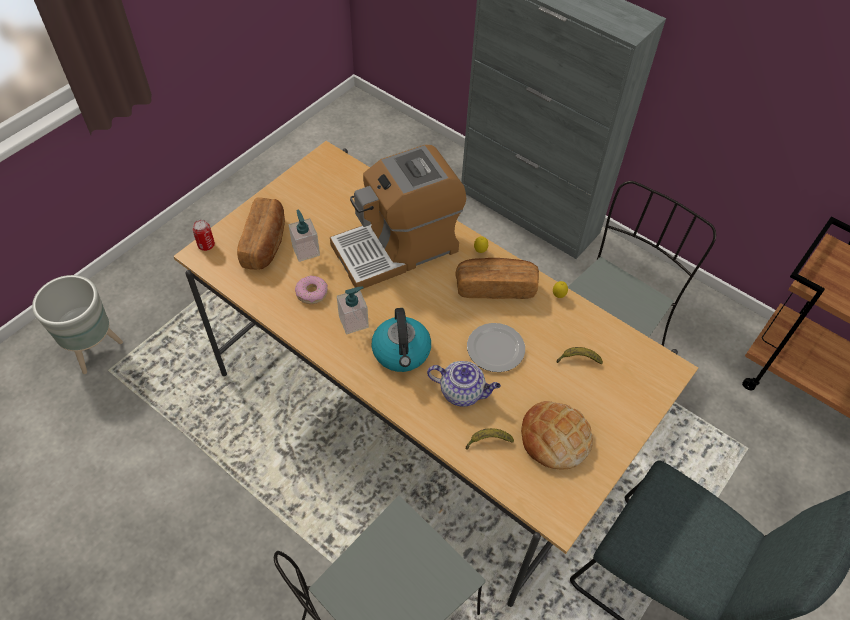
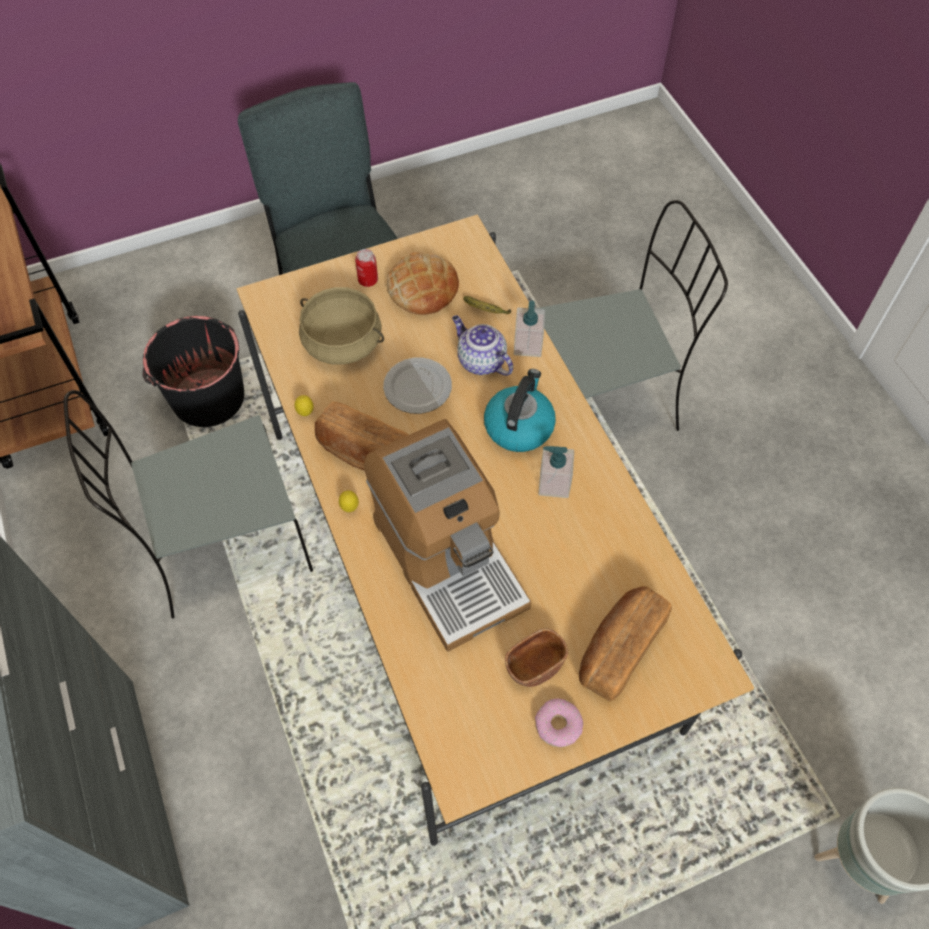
camera: 150 degrees left, 5 degrees up
(206, 245) = (703, 684): can -> can (368, 280)
(306, 250) = (569, 611): soap dispenser -> soap dispenser (528, 345)
(312, 293) = (587, 543): donut -> donut (558, 725)
(313, 217) = (534, 664): none -> brown bowl
(397, 247) = (448, 560): coffee machine -> coffee machine turned 60 degrees clockwise
(578, 359) = (343, 342): banana -> beige cooking pot
(708, 450) = (207, 397): none -> black bucket

